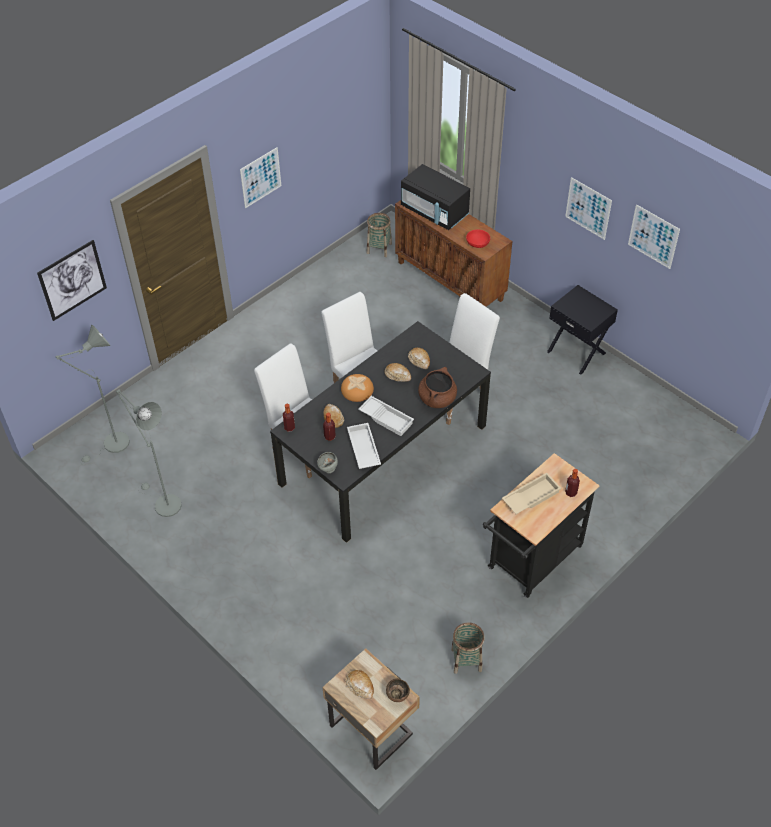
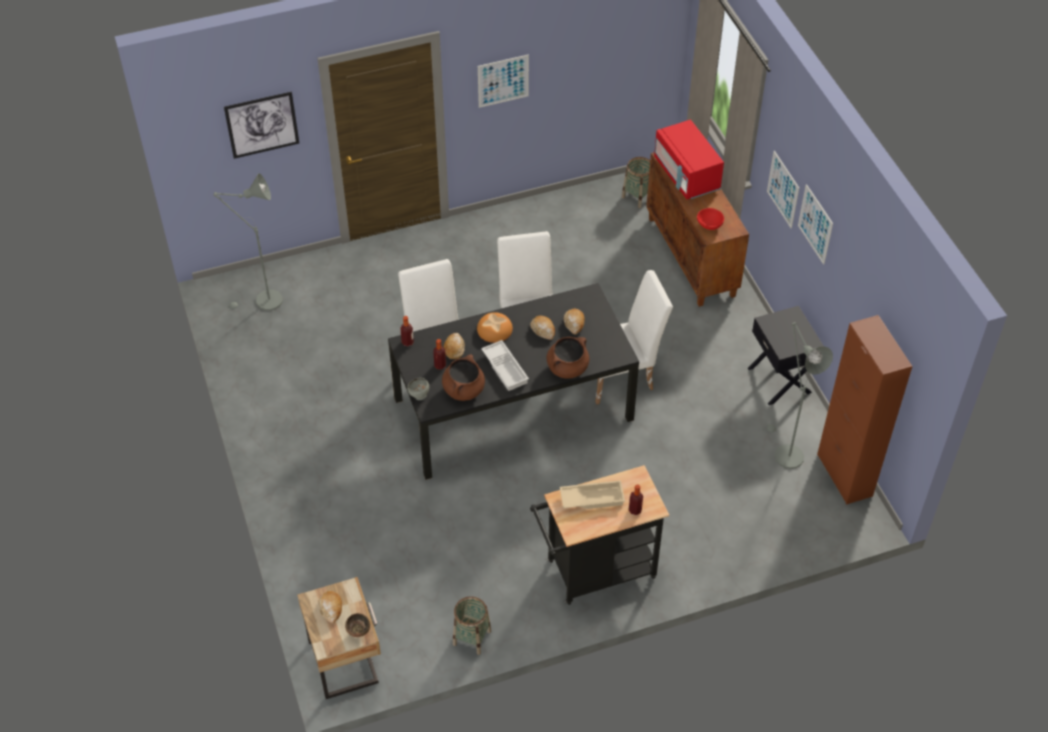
camera: 25 degrees right, 0 degrees up
(163, 503) = (279, 375): grey floor lamp -> grey floor lamp (785, 452)
(362, 449) = (463, 389): white tray -> brown cooking pot
(434, 212) = (686, 175): black microwave -> red microwave
(653, 236) = (859, 277): picture -> picture (783, 189)
(669, 407) = (844, 475): none -> brown cabinet

